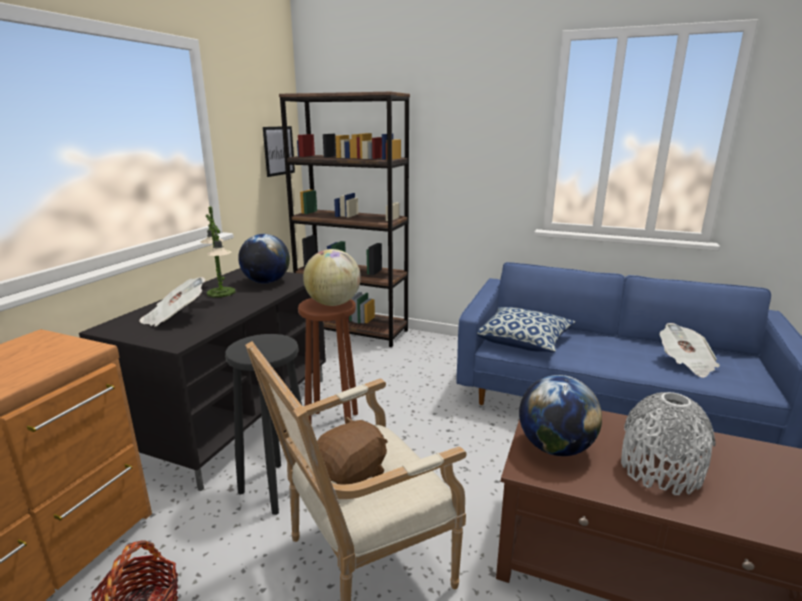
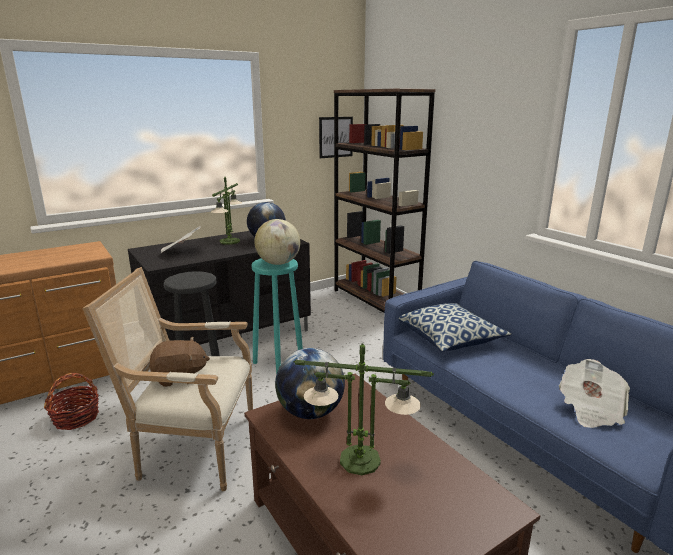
camera: 35 degrees right, 0 degrees up
(333, 423) = (279, 361): brown stool -> turquoise stool
(660, 470) = (360, 460): grey vase -> table lamp

